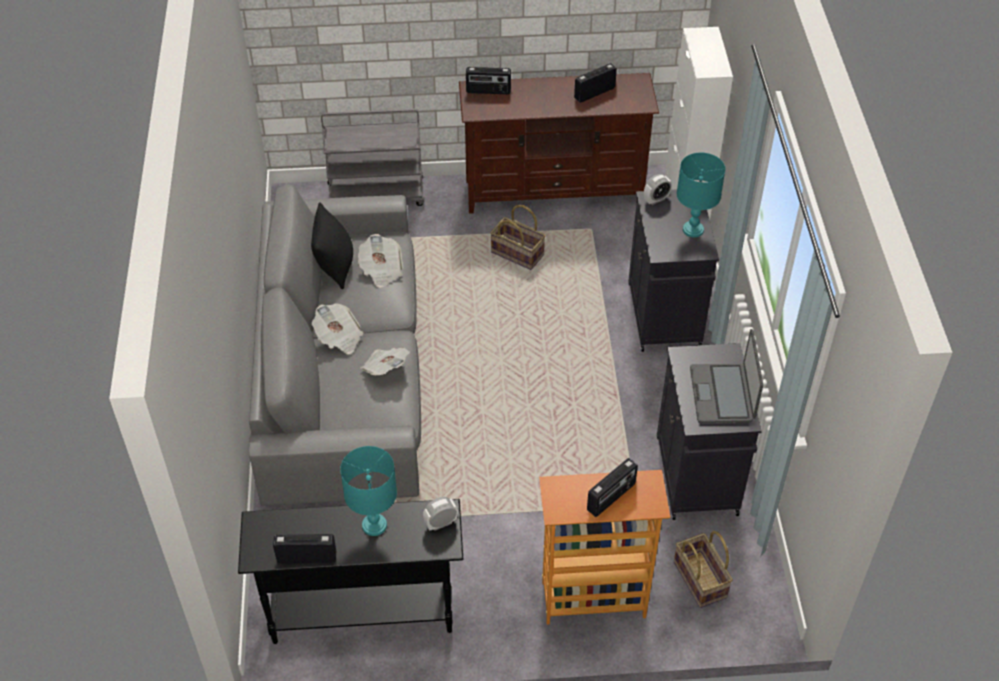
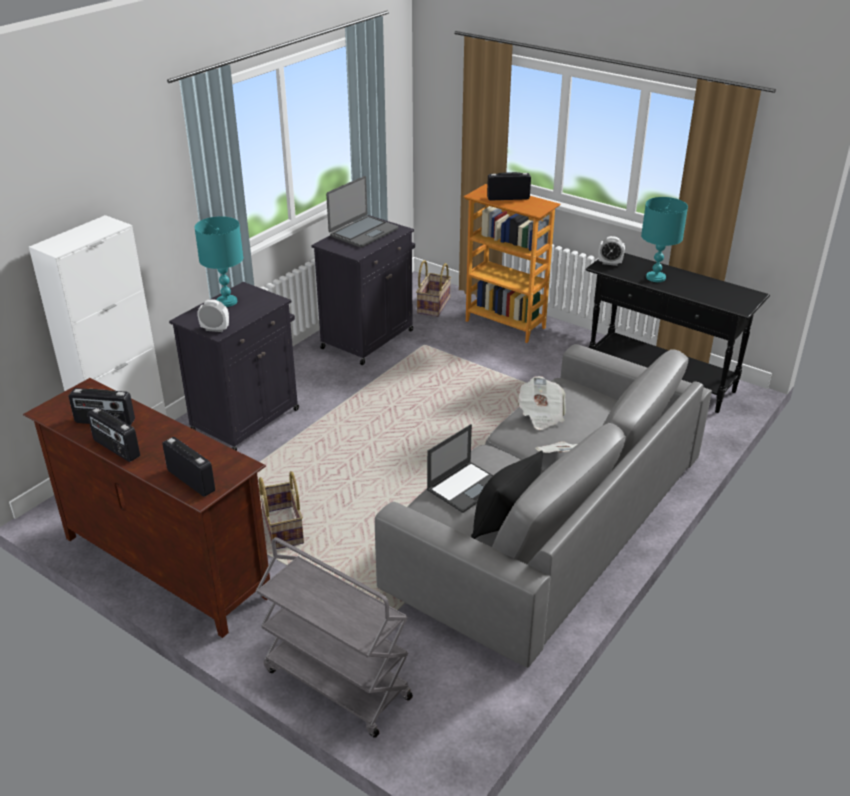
camera: 140 degrees left, 15 degrees down
(307, 557) = (715, 282): radio -> radio (116, 449)
(381, 270) = (466, 486): newspaper -> laptop

